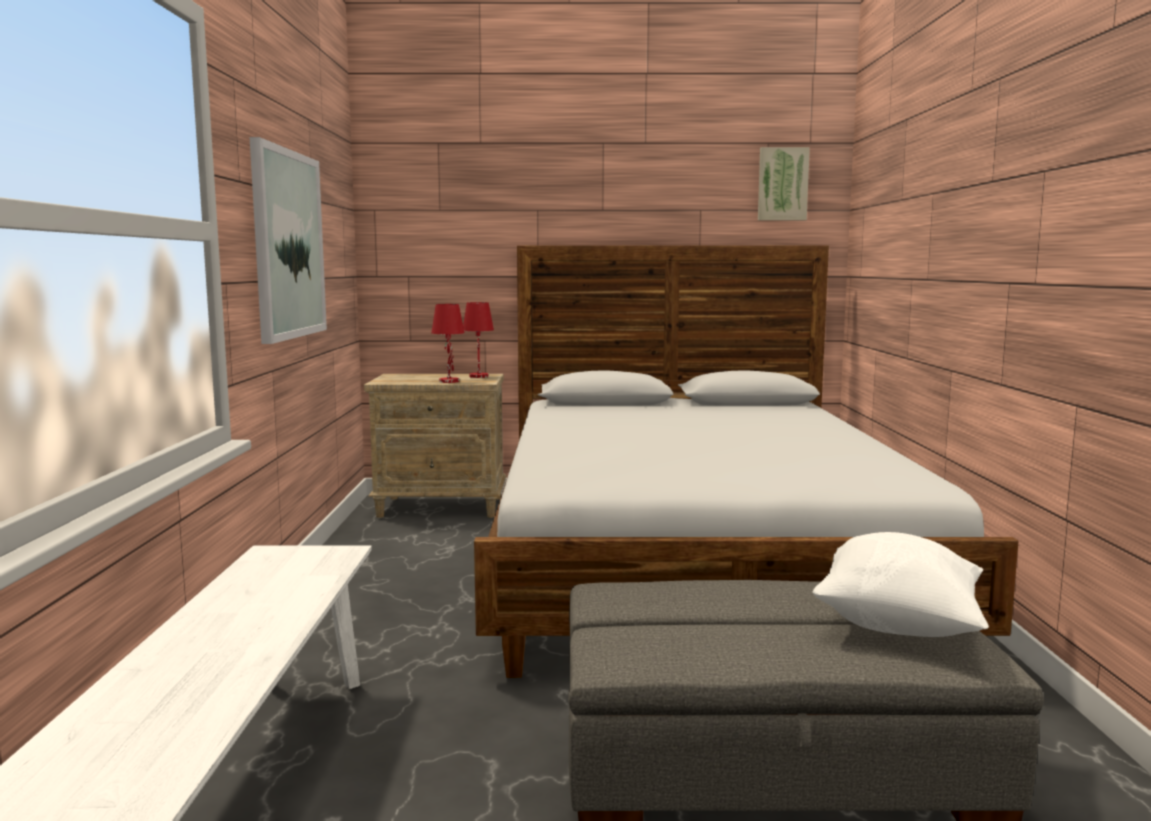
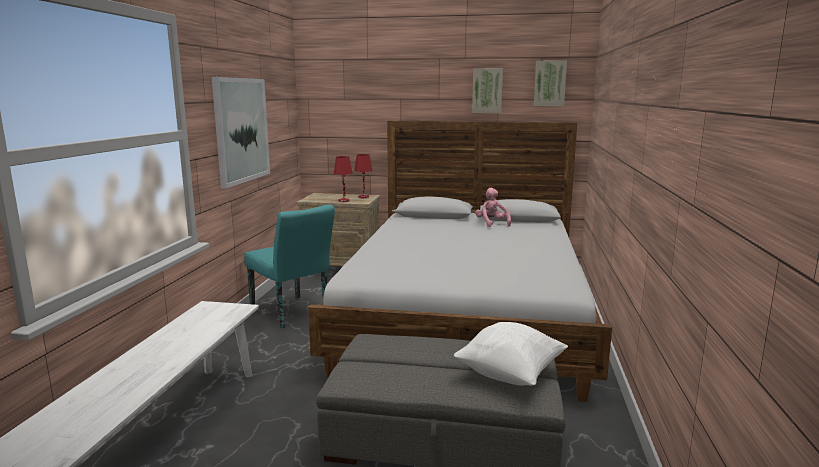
camera: 10 degrees right, 5 degrees up
(387, 577) = (293, 313): none -> turquoise chair
(683, 195) = (487, 90): none -> picture
(712, 409) = (491, 223): none -> pink plush toy

